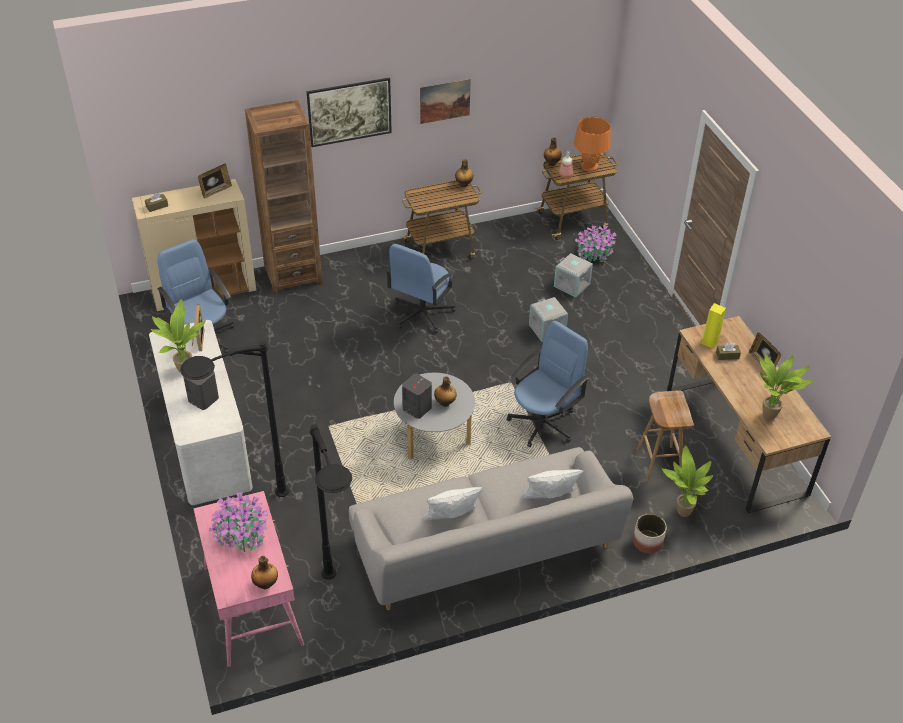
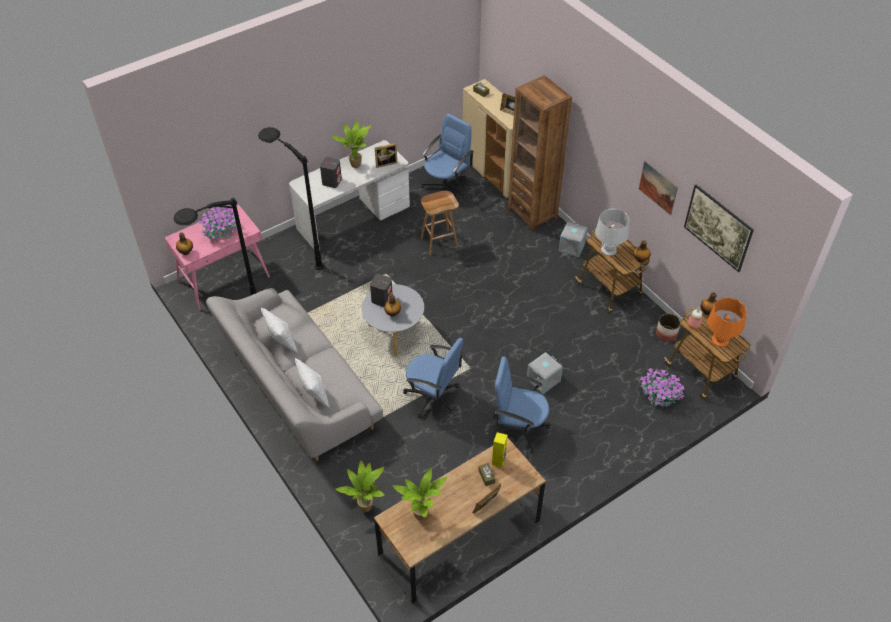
camera: 75 degrees right, 5 degrees up
(350, 125) = (599, 146): picture -> picture (715, 238)
(421, 314) = (525, 296): blue office chair -> blue office chair (518, 429)
(439, 201) = (608, 250): none -> grey table lamp
(572, 285) = (609, 387): grey storage box -> grey storage box (572, 247)
(647, 542) = (328, 486): planter -> planter (666, 333)
(658, 463) = (414, 482): brown stool -> brown stool (439, 242)

